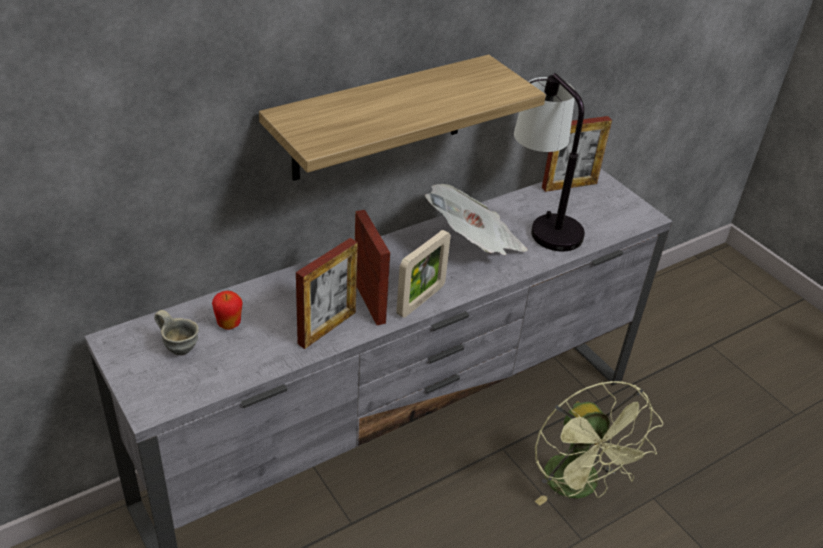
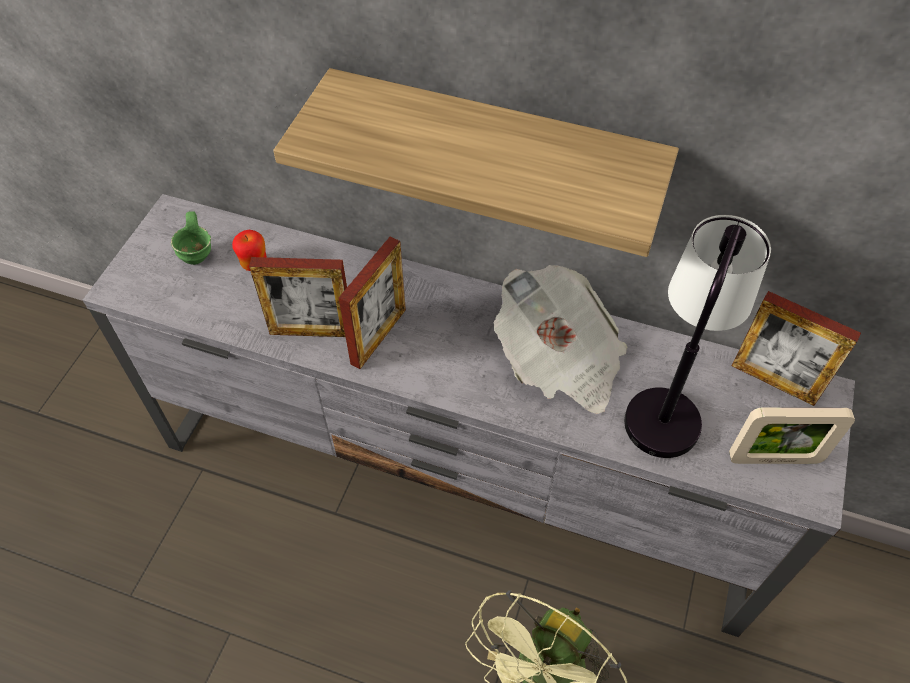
camera: 55 degrees right, 15 degrees up
(180, 346) = (199, 255): grey mug -> green mug
(421, 300) = (420, 374): picture frame -> picture frame (774, 459)

